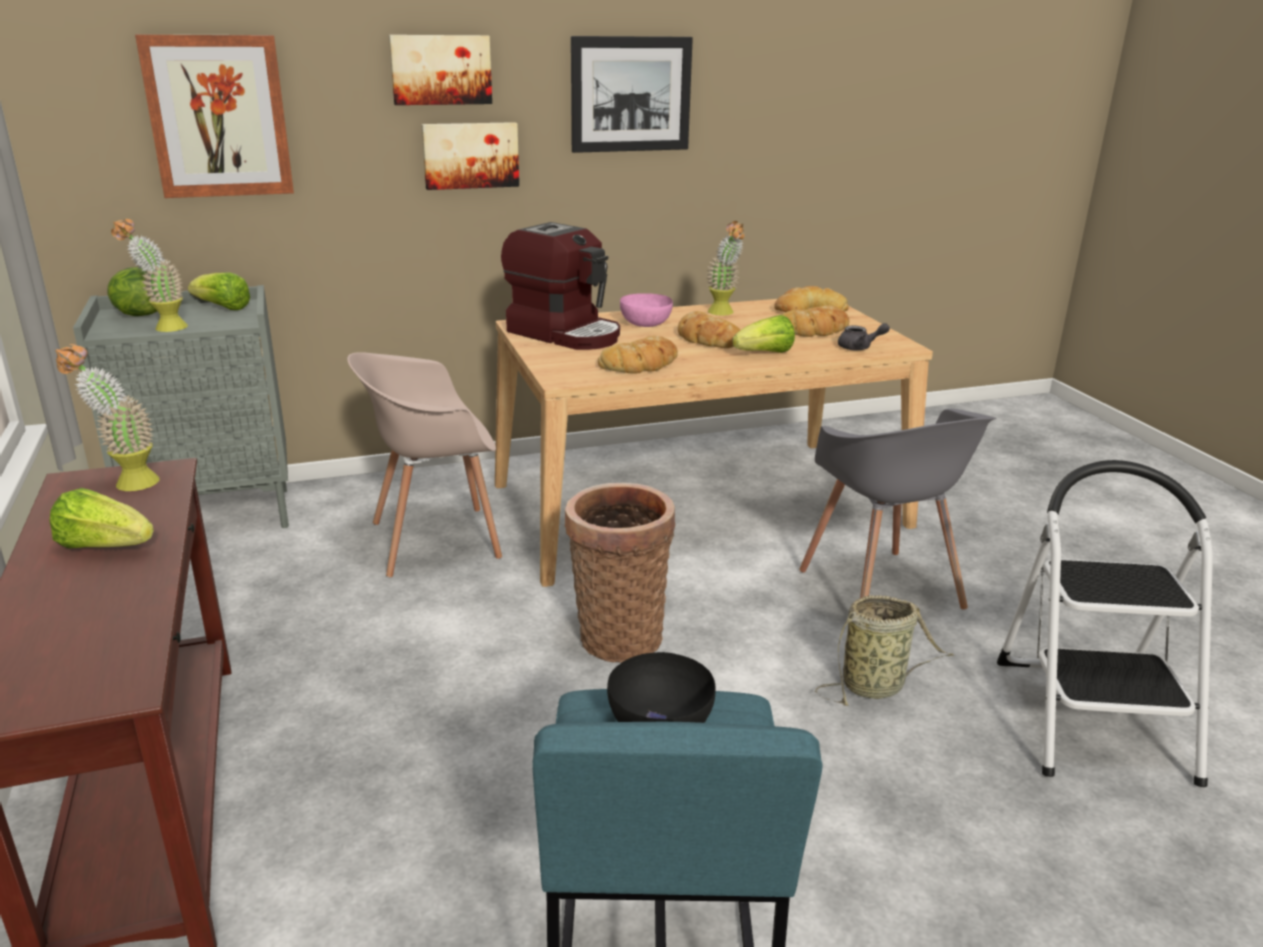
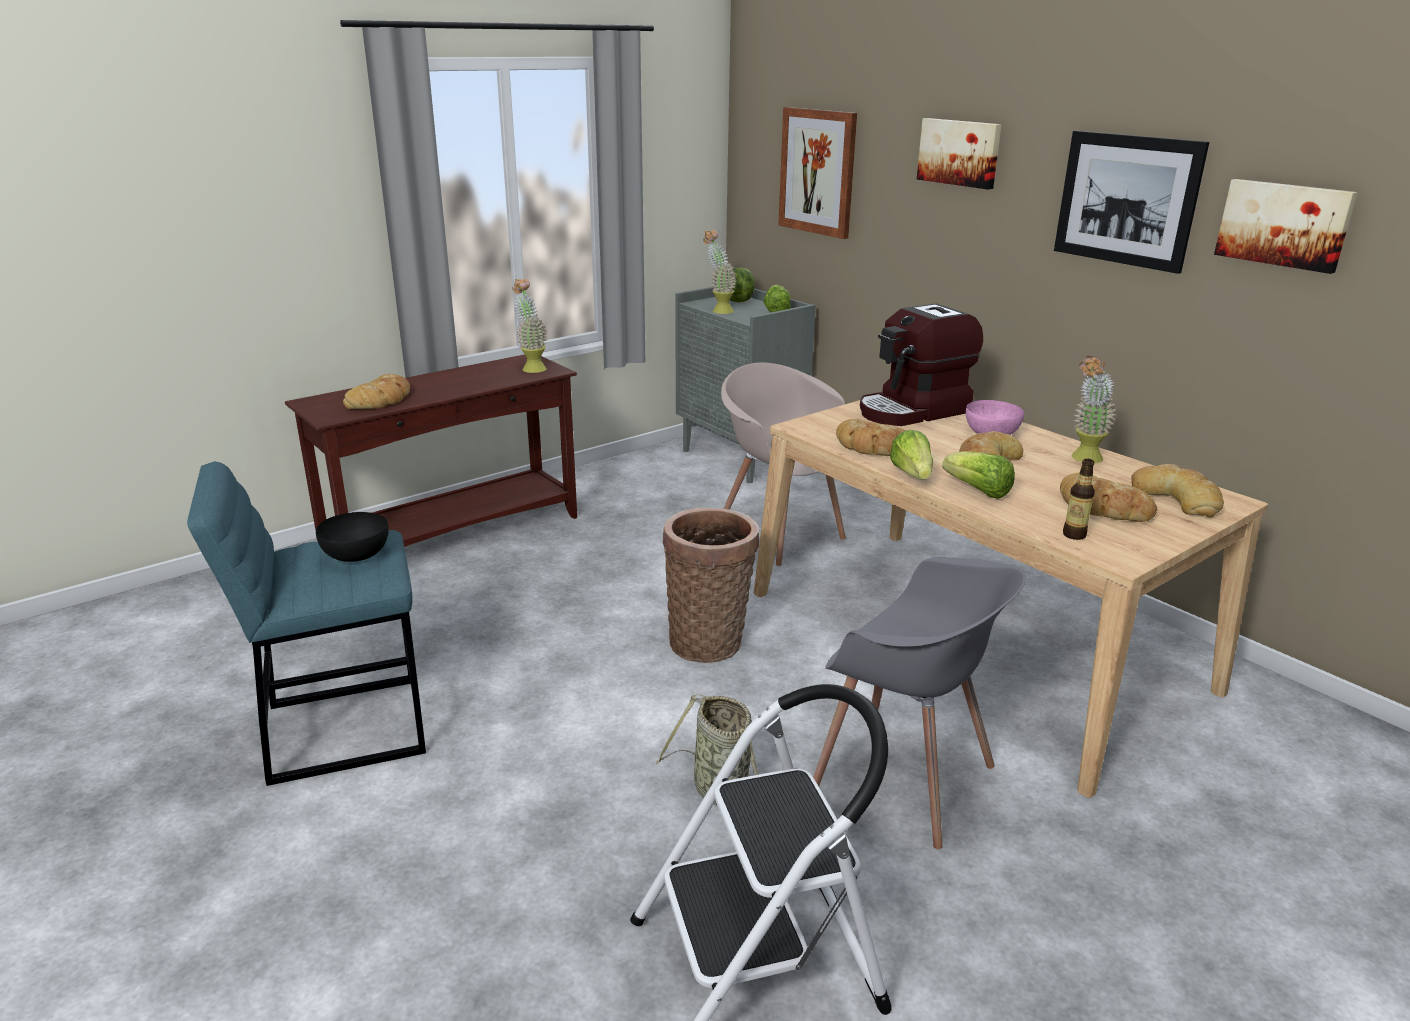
camera: 70 degrees right, 0 degrees up
(95, 626) = (382, 400): none -> bread
(105, 546) = (459, 382): lettuce -> lettuce (912, 474)
(470, 155) = (969, 234): picture -> picture (1284, 224)
(565, 333) = (914, 411): coffee machine -> coffee machine turned 45 degrees clockwise
(859, 348) = (1074, 535): grey teapot -> bottle
(880, 591) = (905, 780): grey chair -> grey chair turned 105 degrees counterclockwise

